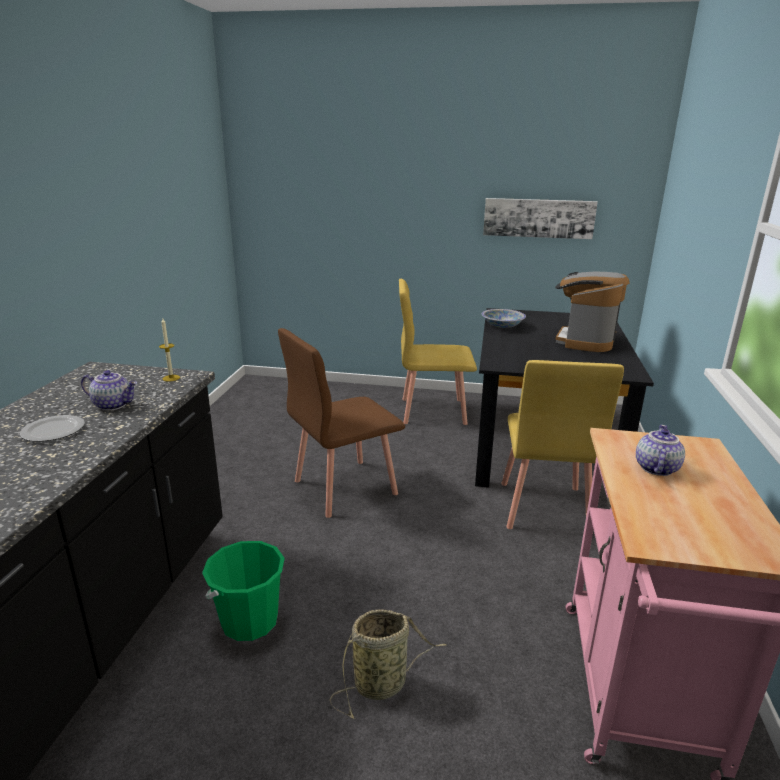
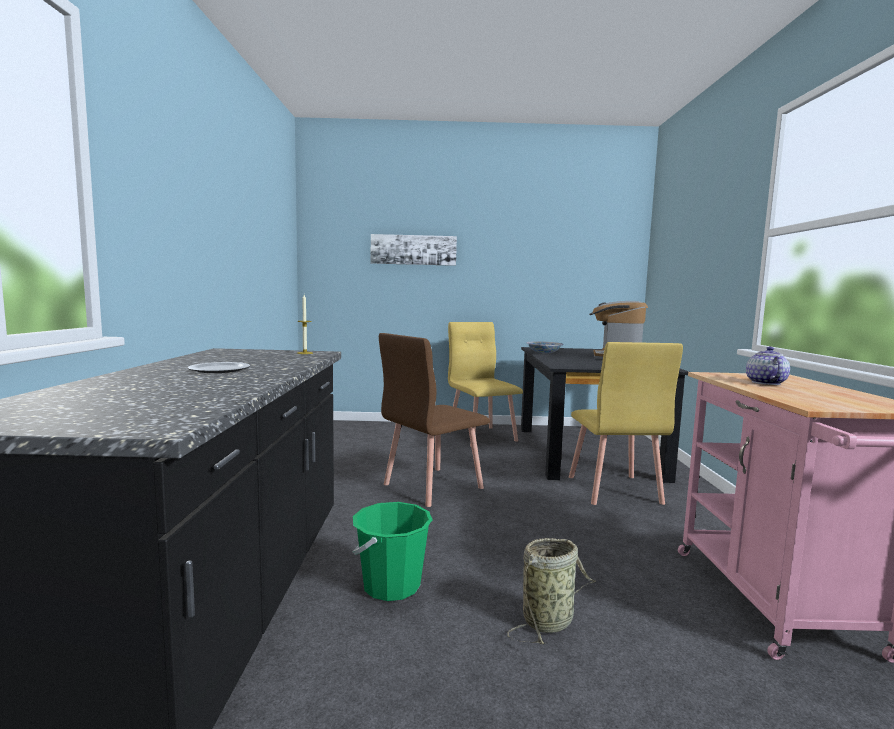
camera: 10 degrees left, 15 degrees down
(114, 405) = (265, 361): teapot -> none
(432, 411) = (482, 436): yellow chair -> yellow chair turned 75 degrees clockwise
(538, 218) = (557, 275): picture -> picture (413, 250)

